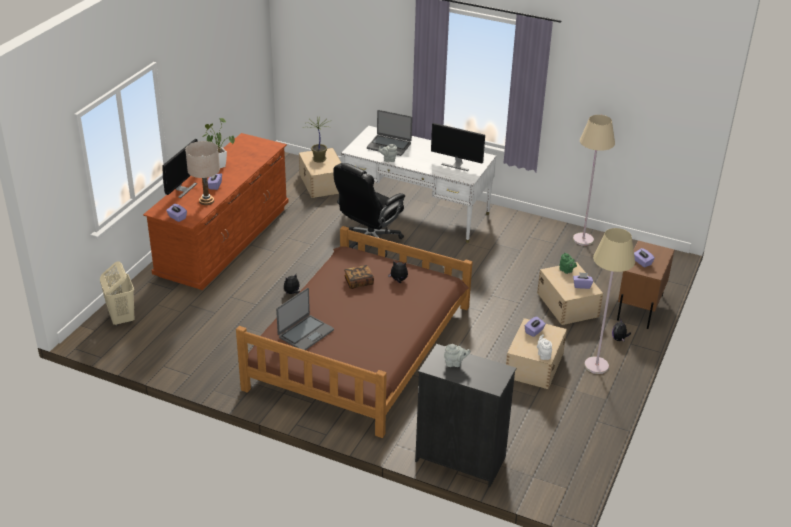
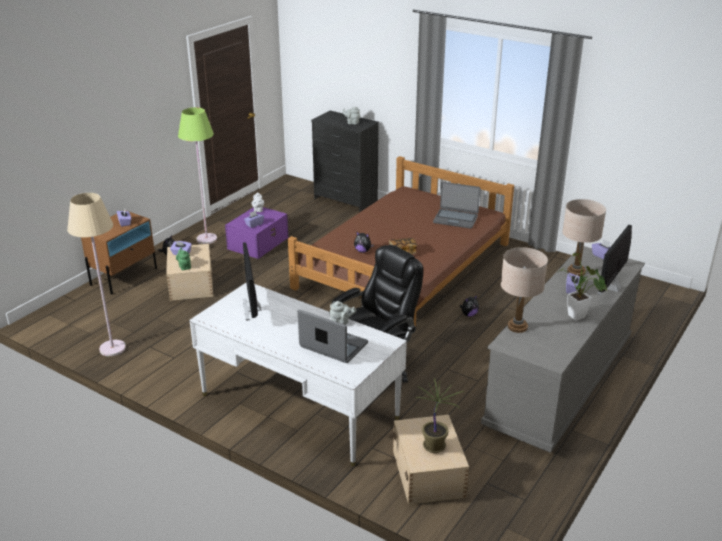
camera: 170 degrees left, 5 degrees down
(121, 318) = (641, 304): beige laundry basket -> none
(224, 241) = (559, 382): brown dresser -> grey dresser
(264, 156) = (517, 327): none -> beige table lamp
(305, 333) = (455, 219): laptop -> laptop turned 120 degrees counterclockwise
(456, 165) = (252, 308): monitor -> monitor turned 135 degrees counterclockwise
(533, 365) = (258, 243): beige storage box -> purple storage box
(596, 366) = (206, 239): beige floor lamp -> green floor lamp

